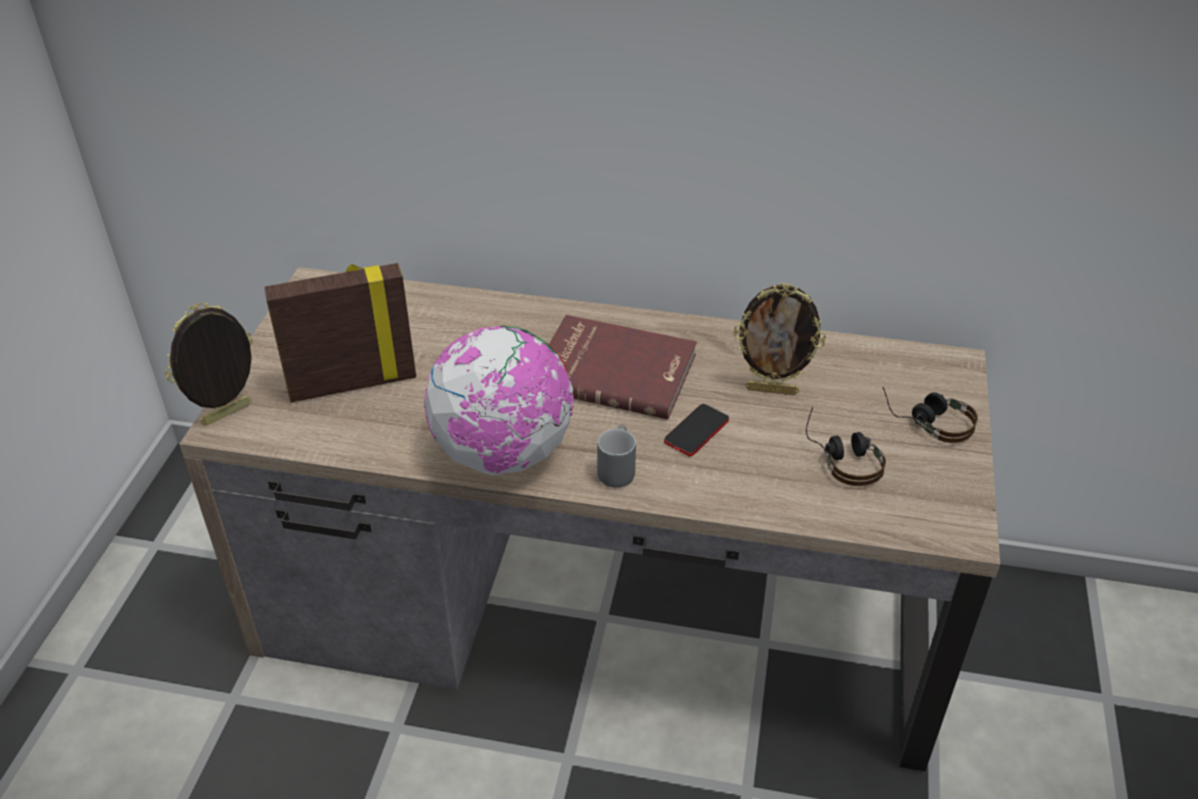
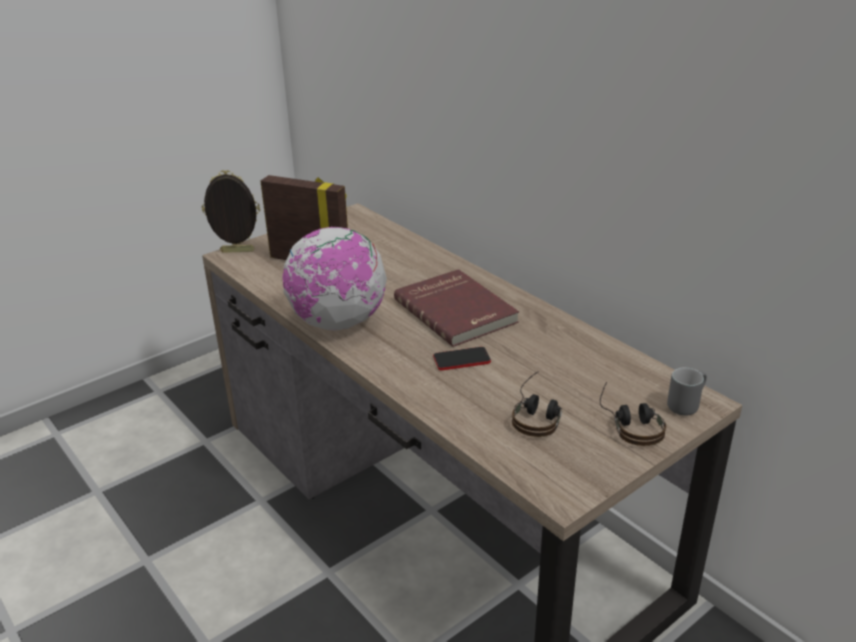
camera: 40 degrees right, 10 degrees down
(614, 469) = (386, 356): grey mug -> grey mug (684, 404)
(772, 390) = (542, 360): picture frame -> none

